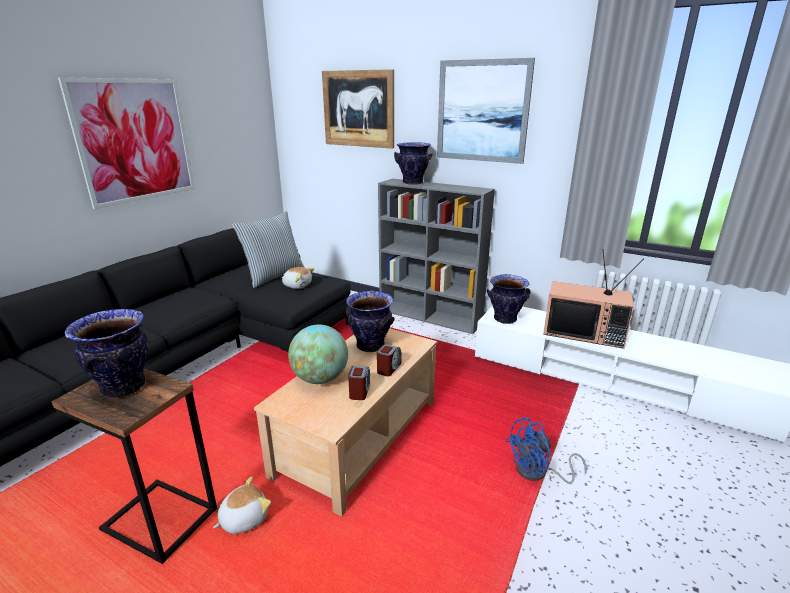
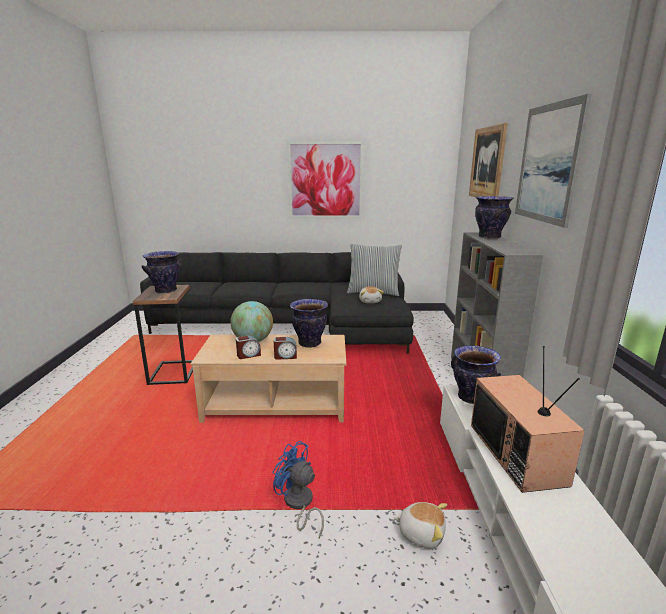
camera: 60 degrees right, 5 degrees down
(243, 518) = (184, 393): plush toy -> plush toy (421, 533)

